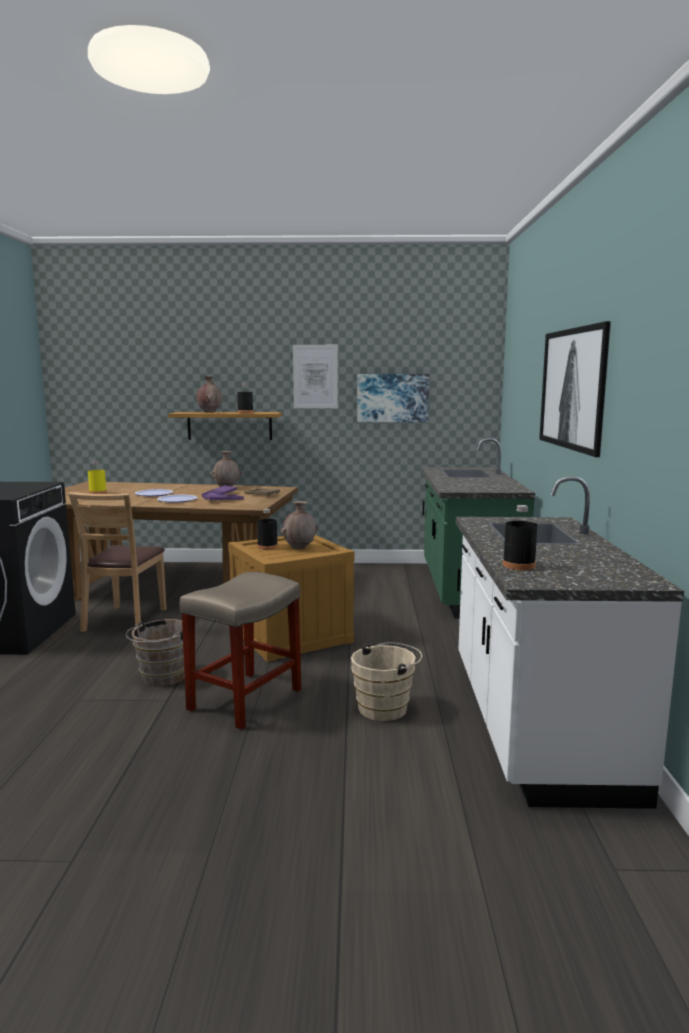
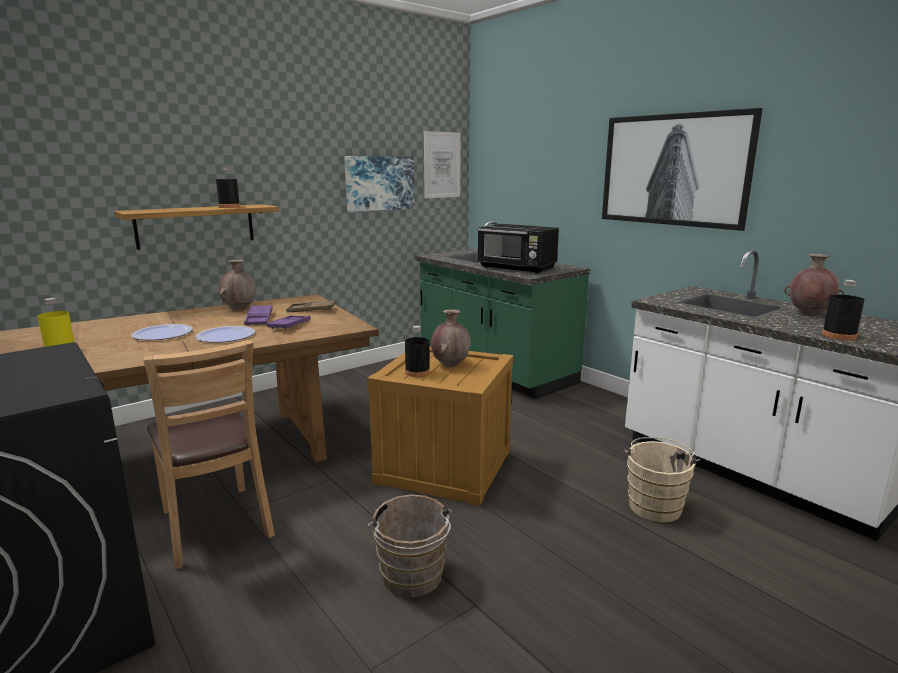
camera: 40 degrees left, 5 degrees up
(209, 412) = (176, 209): brown vase -> brown vase (809, 314)
(244, 700) = (545, 560): beige stool -> none
(315, 376) = (299, 159): picture -> picture (442, 165)
(464, 484) = (517, 268): none -> black microwave

